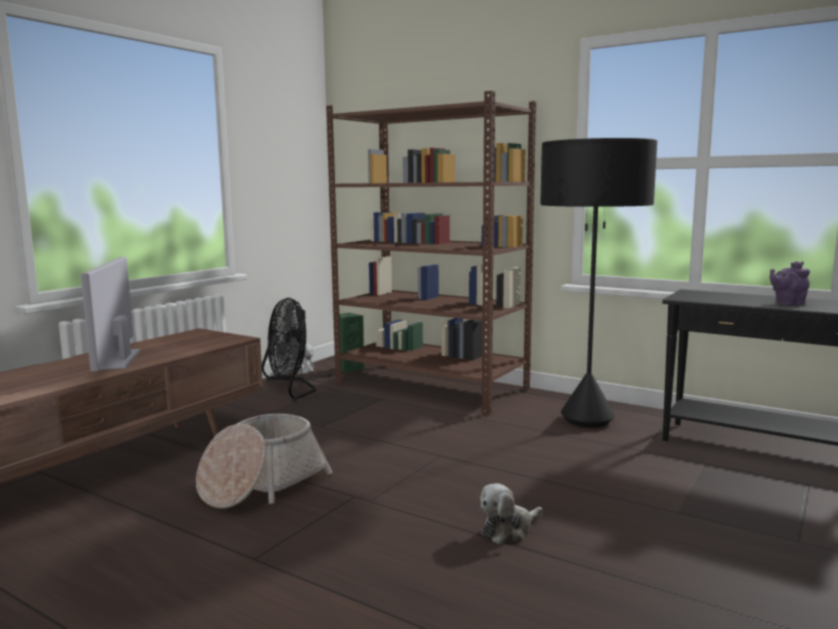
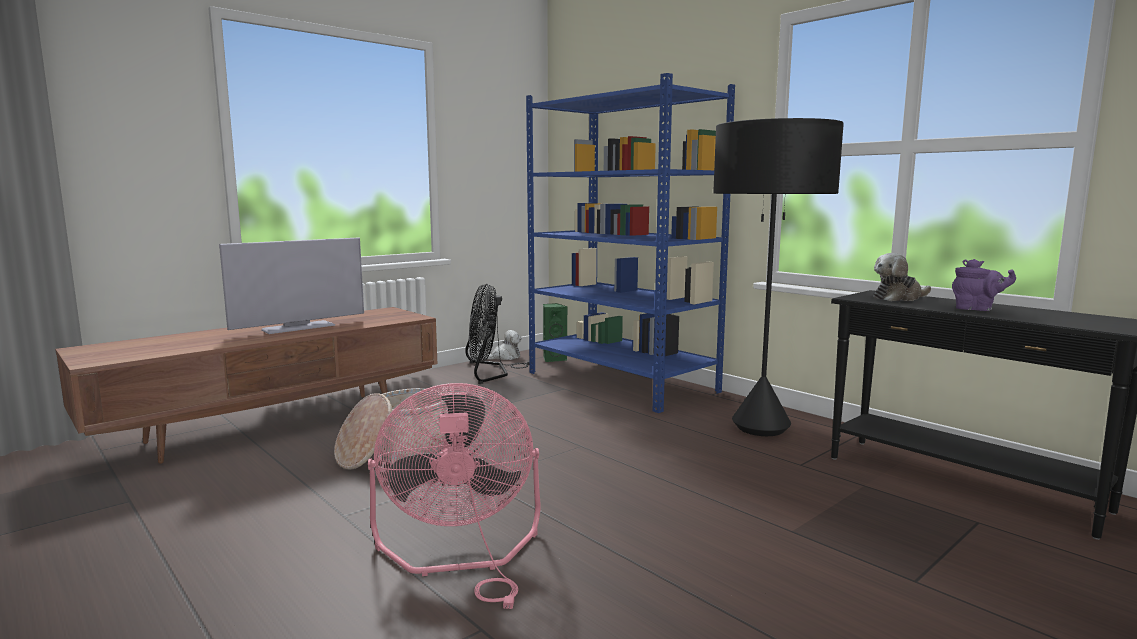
camera: 15 degrees right, 0 degrees up
(120, 359) = (298, 327): television -> television turned 135 degrees counterclockwise
(411, 583) = (464, 558): none -> pink fan
(431, 387) = (620, 382): brown bookcase -> blue bookcase
(508, 530) = (595, 523): plush toy -> plush toy (898, 298)
(787, 303) = (976, 309): purple teapot -> purple teapot turned 150 degrees counterclockwise

